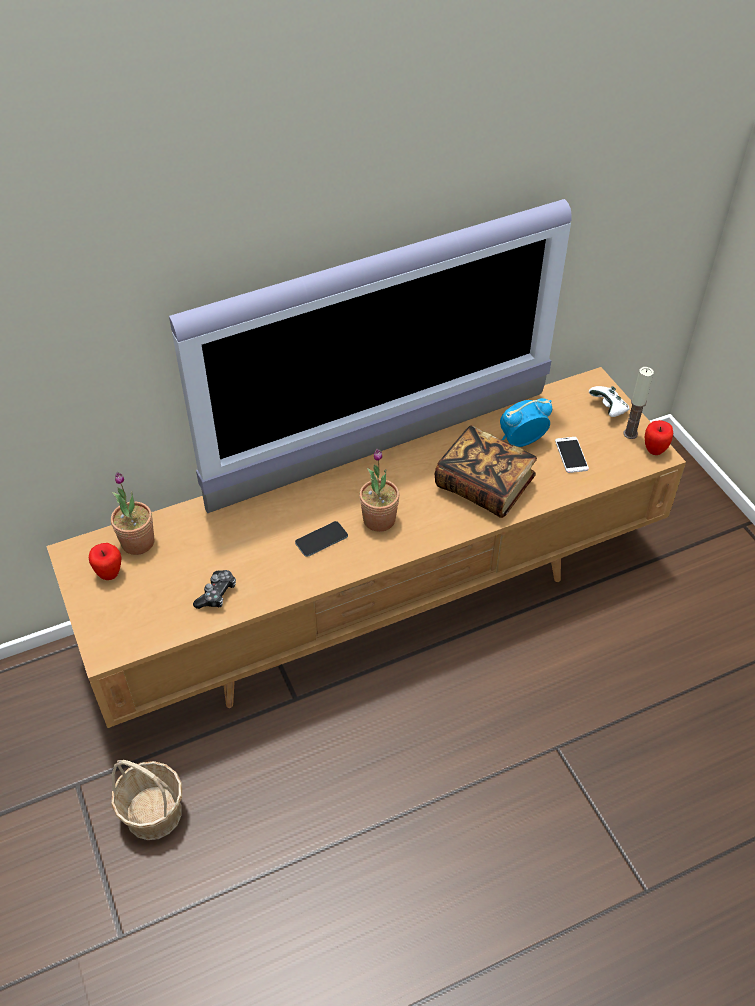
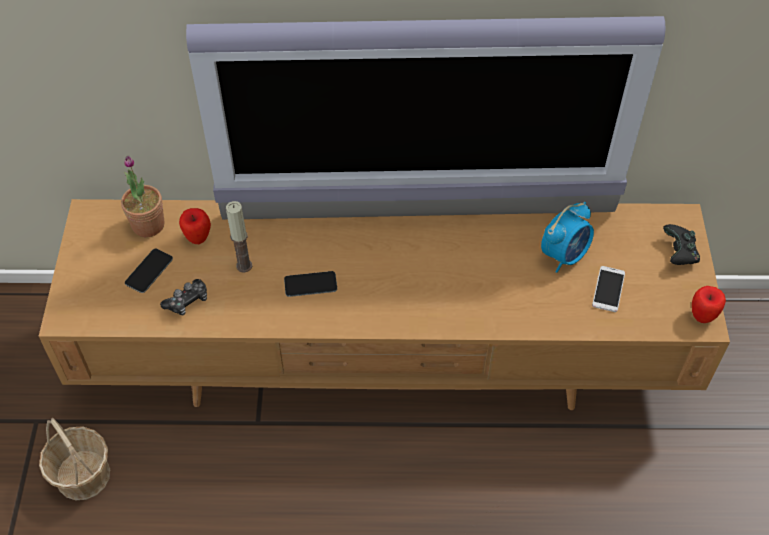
camera: 25 degrees right, 5 degrees up
(109, 574) = (108, 246): apple -> apple (198, 238)
(163, 581) = (149, 271): none -> phone
(379, 519) = (375, 285): potted plant -> none
(484, 486) = (498, 289): book -> none
(521, 441) = (564, 255): alarm clock -> alarm clock turned 135 degrees clockwise
(608, 409) = (679, 253): white game controller -> black game controller
(630, 433) = (686, 289): candle -> candle (244, 266)

